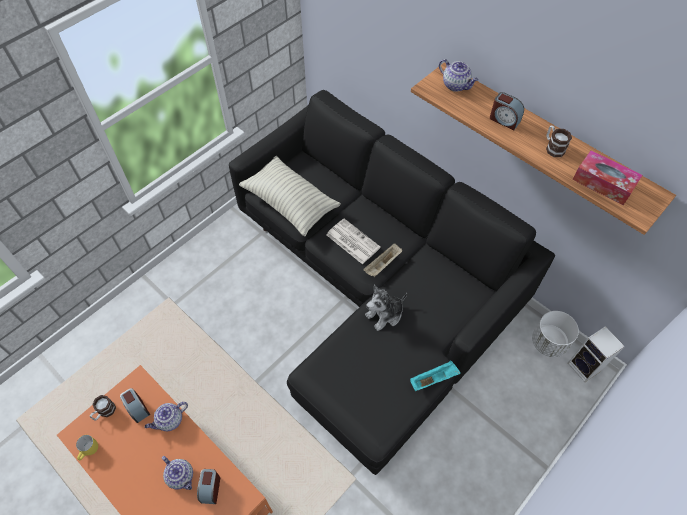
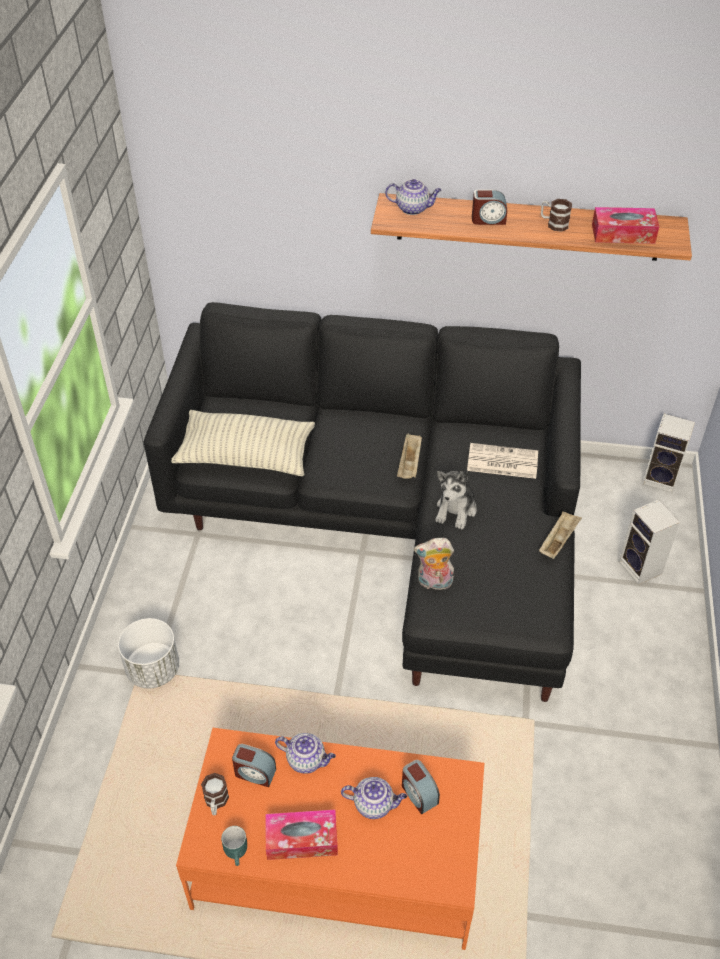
camera: 35 degrees left, 10 degrees down
(90, 451) = (238, 852): yellow mug -> turquoise mug
(127, 468) = (302, 839): none -> tissue box
(170, 421) = (307, 760): teapot -> teapot turned 90 degrees counterclockwise
(328, 357) = (434, 583): none -> plush toy
(352, 241) = (355, 458): newspaper -> newspaper (501, 462)
(434, 379) = (558, 541): turquoise tray -> beige tray
(515, 423) = (642, 568): none -> speaker
(549, 342) = (610, 475): white planter -> white planter (153, 669)

